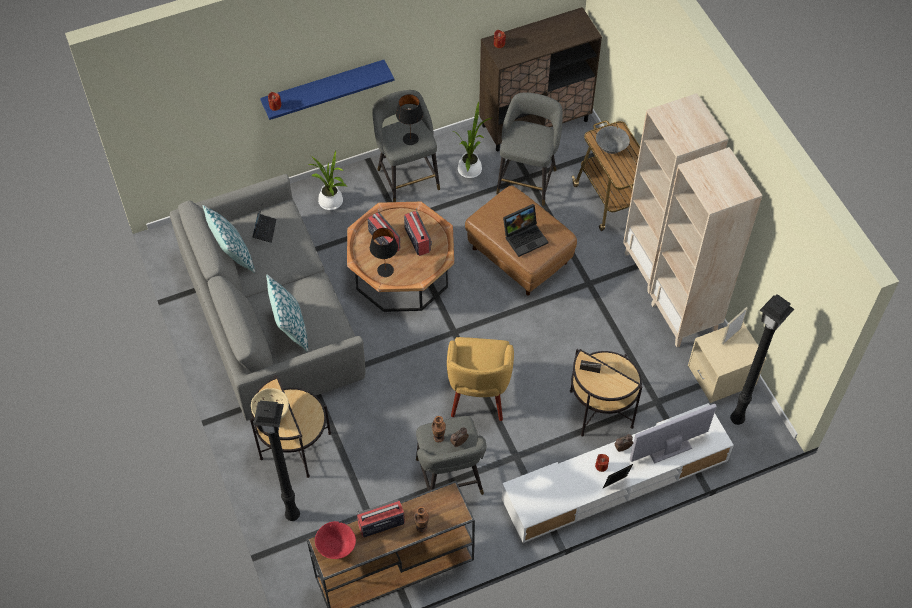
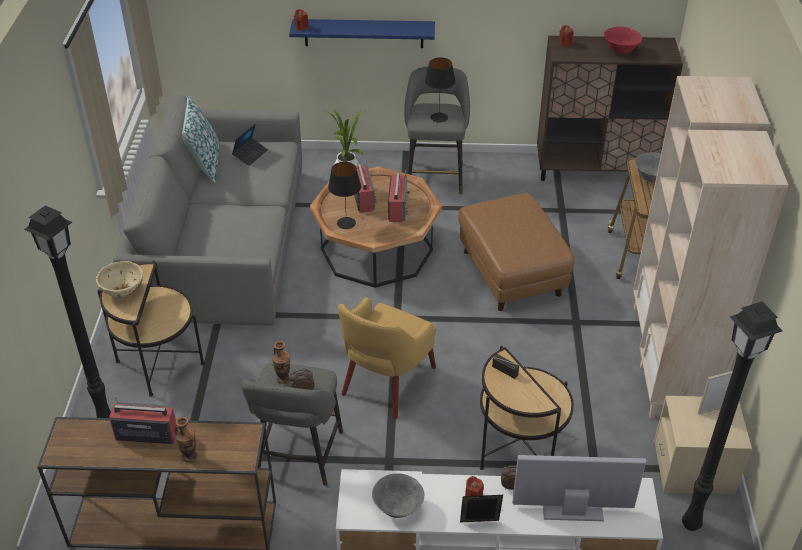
camera: 25 degrees right, 15 degrees down
(290, 328) = (212, 238): pillow -> none
(336, 547) = (79, 439): red bowl -> red bowl (620, 51)
(470, 168) = (505, 186): potted plant -> none
(525, 237) = (514, 237): laptop -> none
(527, 179) = (560, 211): grey stool -> none
(557, 496) = (398, 509): none -> grey bowl

